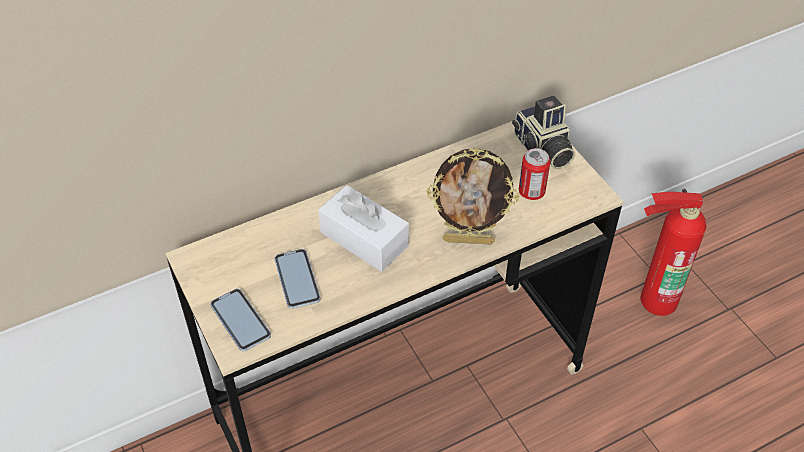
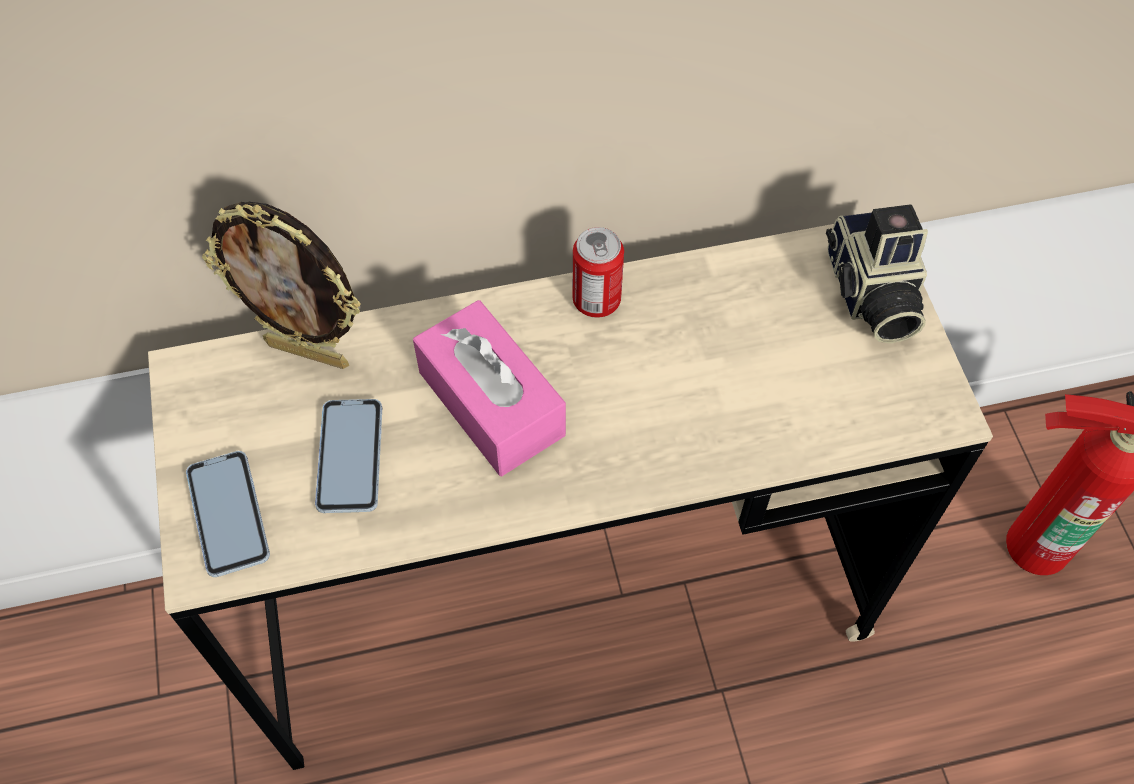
camera: 15 degrees right, 10 degrees up
(364, 239) = (491, 403): white tissue box -> pink tissue box
(468, 240) = (677, 449): picture frame -> picture frame (309, 352)
(531, 192) = (823, 377): can -> can (596, 300)

